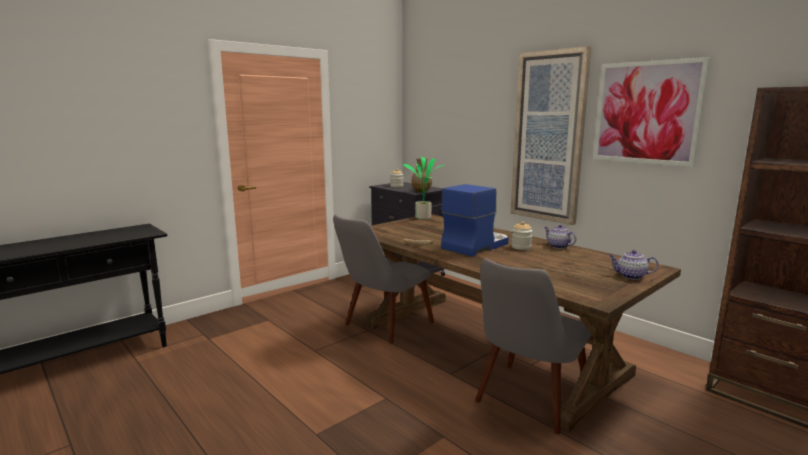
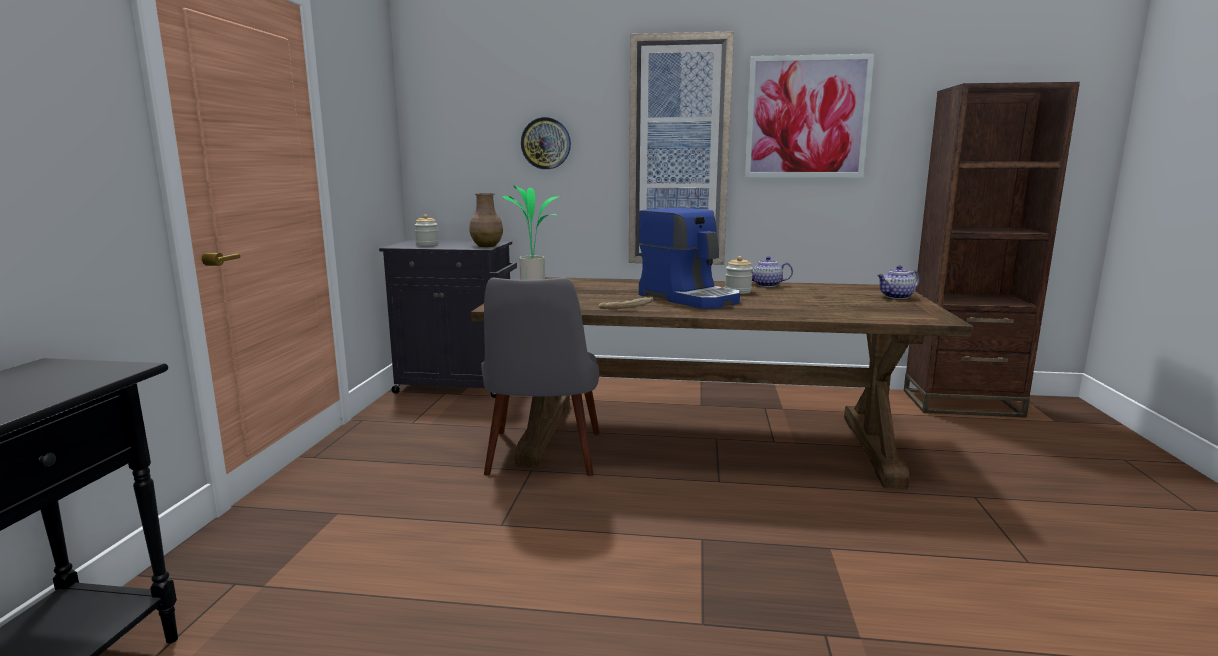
camera: 40 degrees left, 0 degrees up
(470, 127) = (546, 143): none -> wall clock
(475, 245) = (690, 298): coffee machine -> coffee machine turned 135 degrees clockwise
(526, 403) = (834, 480): grey chair -> none

